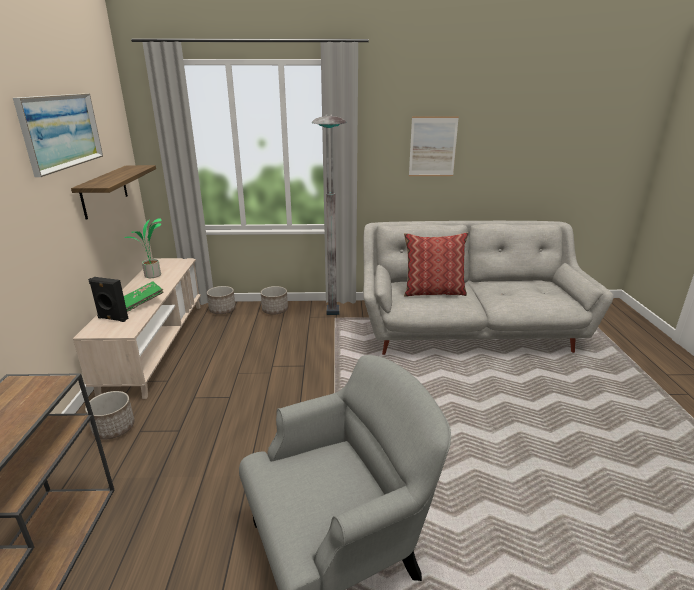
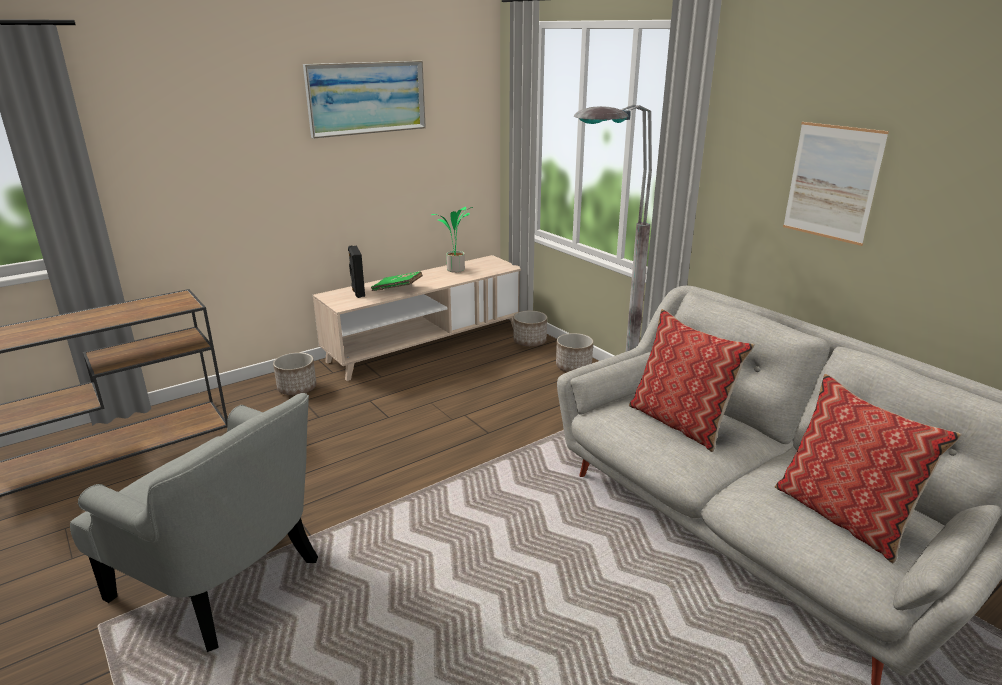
camera: 55 degrees right, 0 degrees up
(104, 191) = (422, 165): shelf -> none
(534, 292) = (843, 516): none -> pillow

